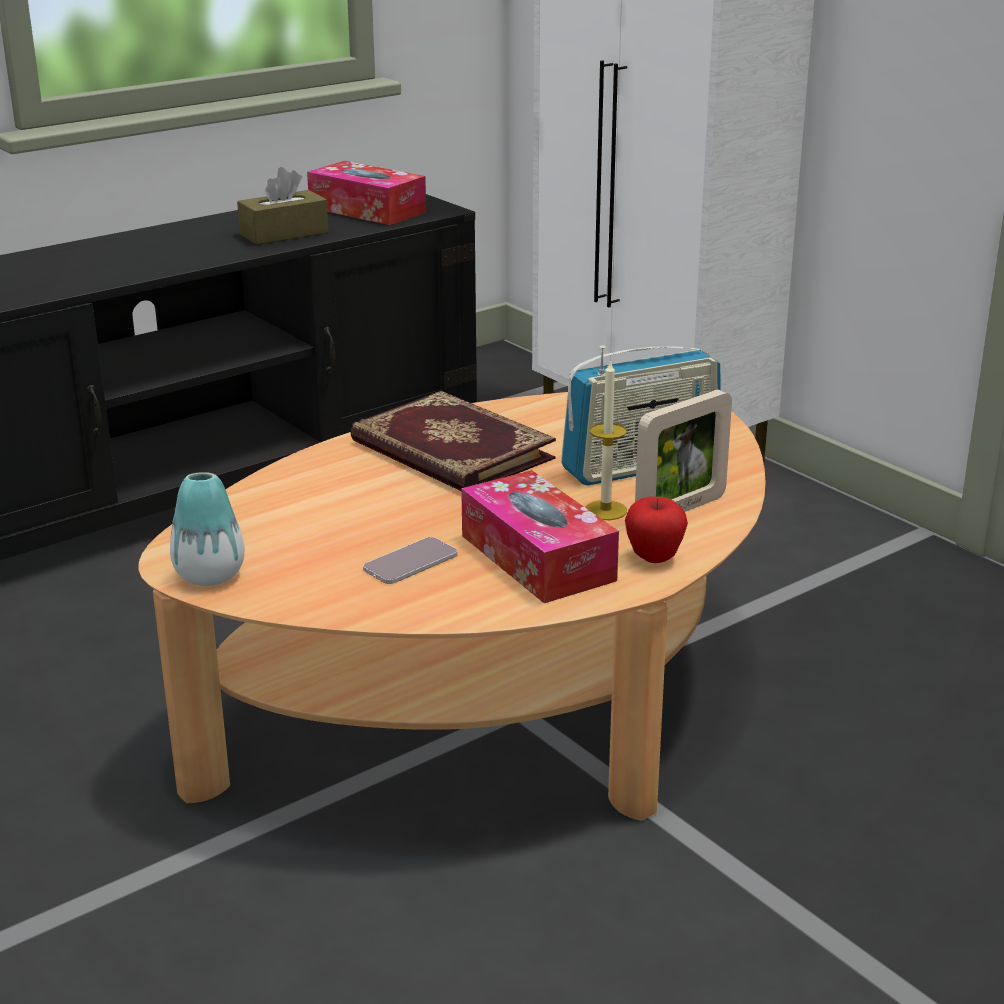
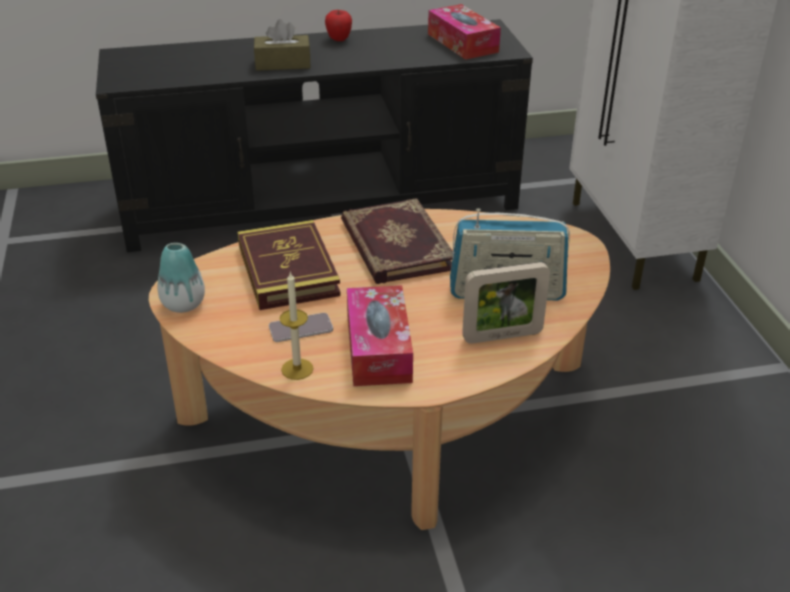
camera: 25 degrees right, 10 degrees up
(284, 233) = (393, 54): brown tissue box -> brown tissue box (283, 64)
(327, 507) = (288, 270): none -> book
(605, 510) = (452, 322): candle -> candle (297, 369)
(654, 558) = (451, 372): apple -> apple (339, 39)

